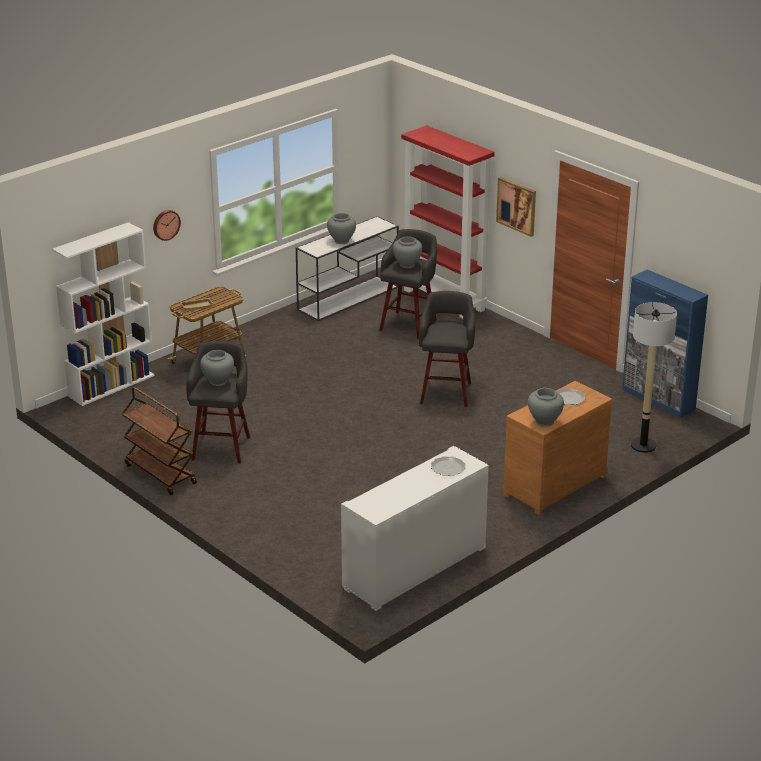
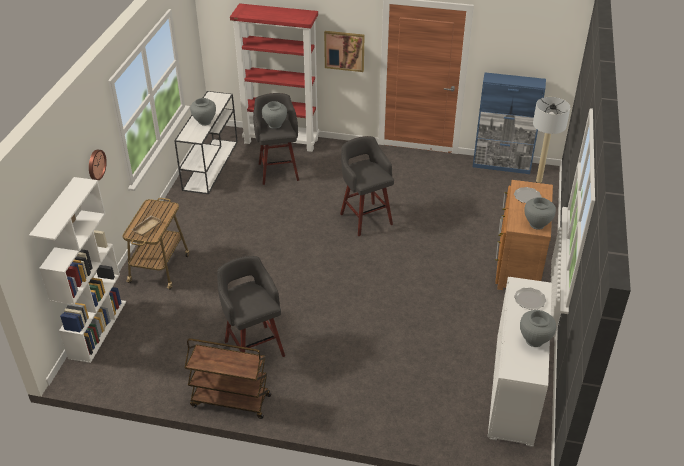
camera: 35 degrees left, 10 degrees up
(218, 381) = (249, 297): grey vase -> grey vase (534, 340)

